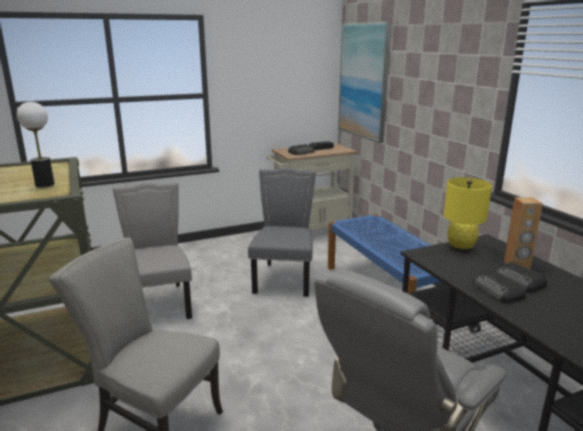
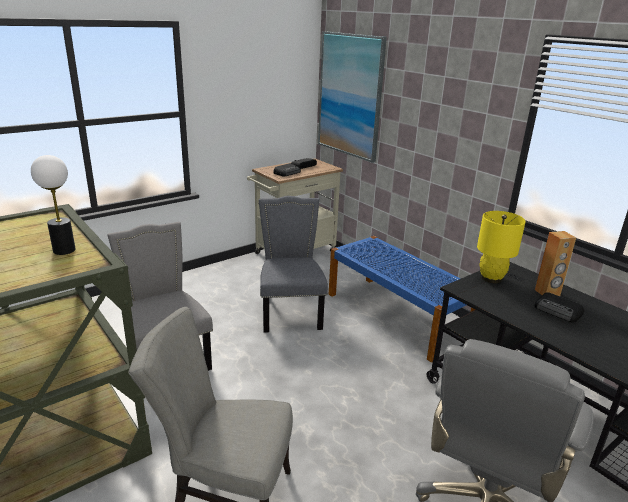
camera: 15 degrees left, 5 degrees up
(498, 291) = (547, 324): radio -> none

